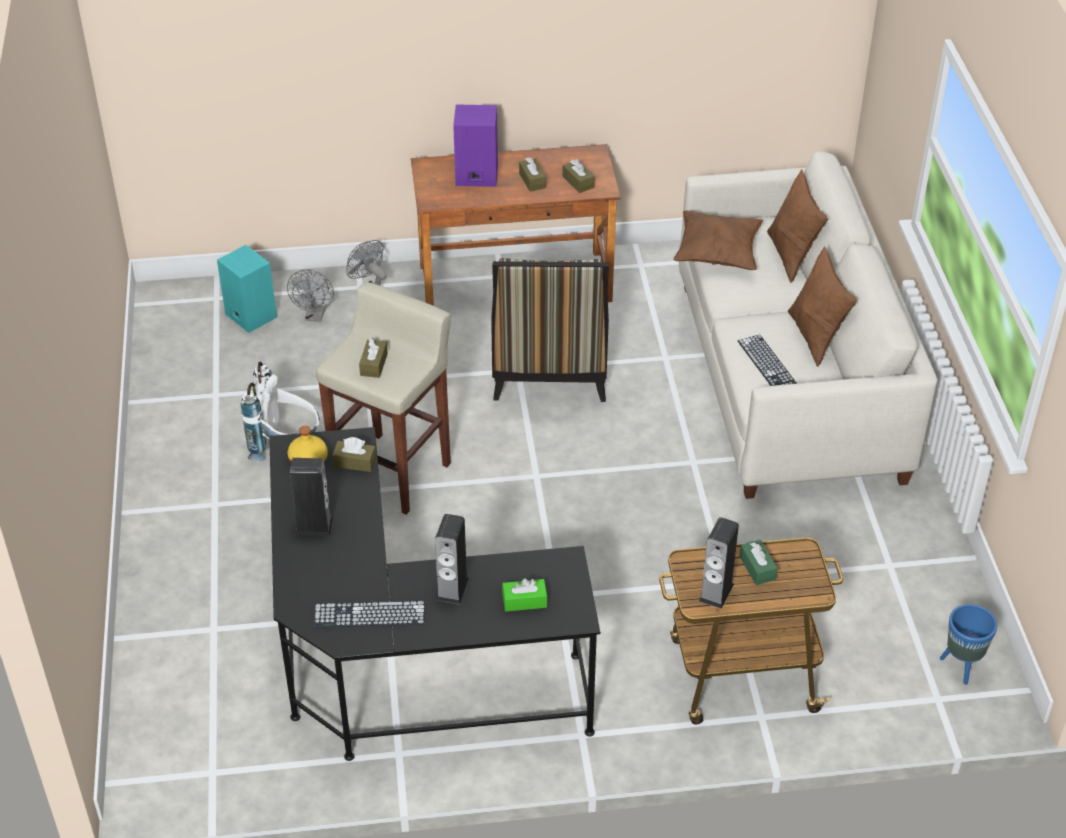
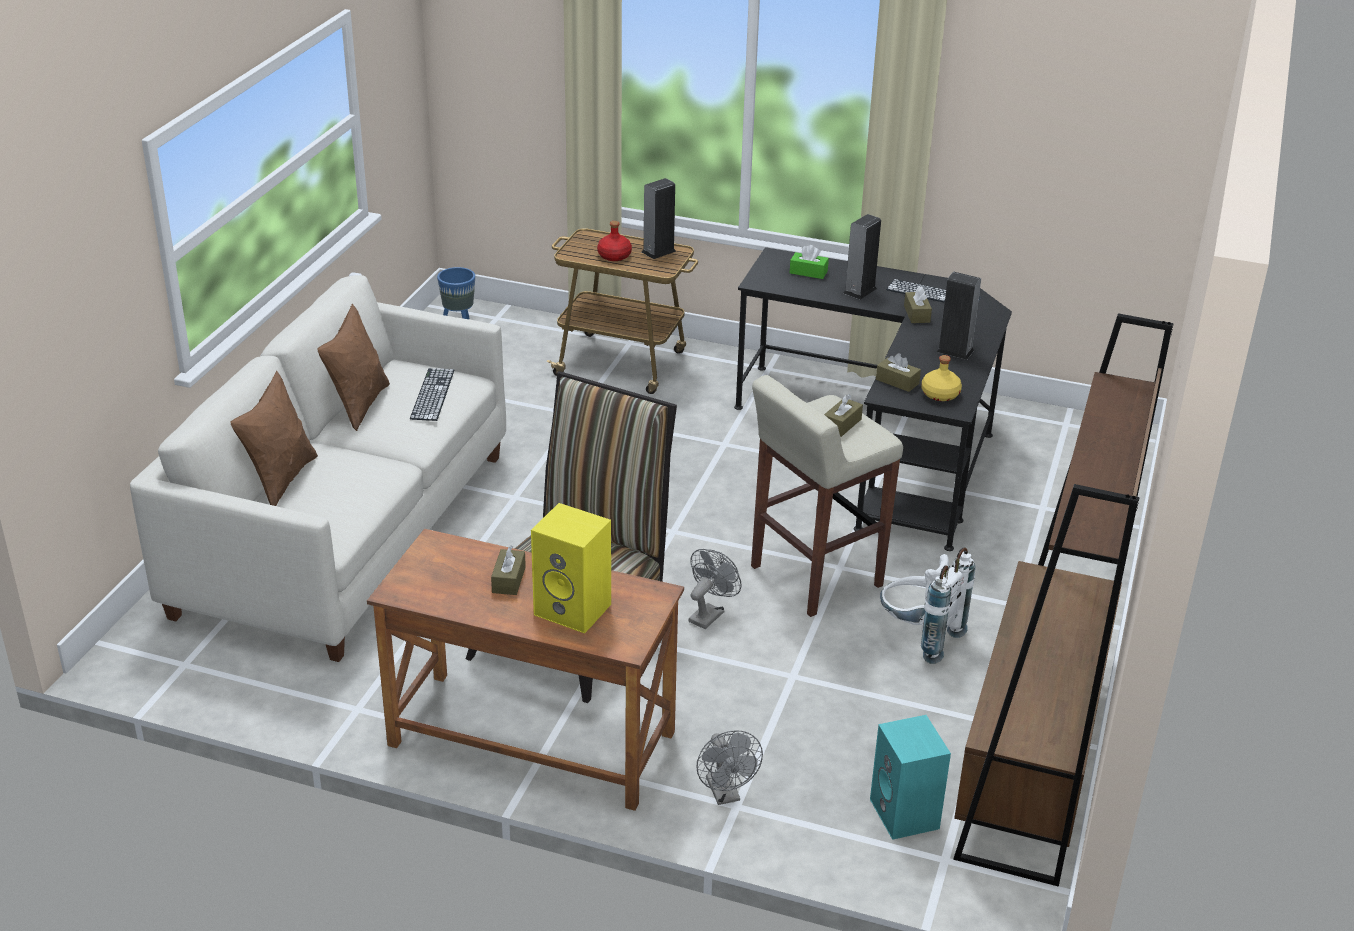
camera: 155 degrees left, 10 degrees down
(174, 374) = (1030, 765): none -> brown bookcase
(315, 316) = (817, 783): grey fan -> grey fan (709, 614)
(475, 176) = (575, 609): purple speaker -> yellow speaker
(578, 182) = (455, 560): brown tissue box -> brown tissue box (917, 314)
(717, 255) = (355, 505): brown pillow -> none
(757, 568) = (614, 256): green tissue box -> red bottle

